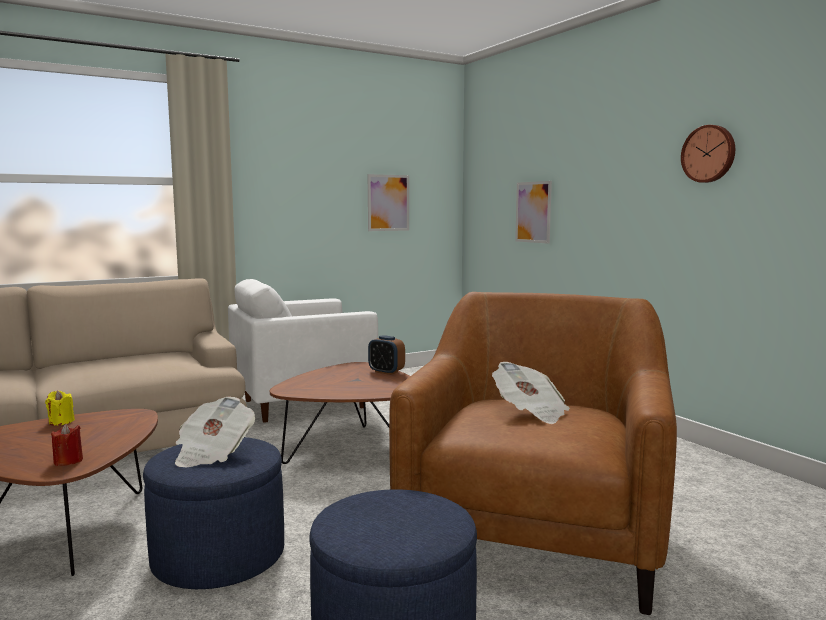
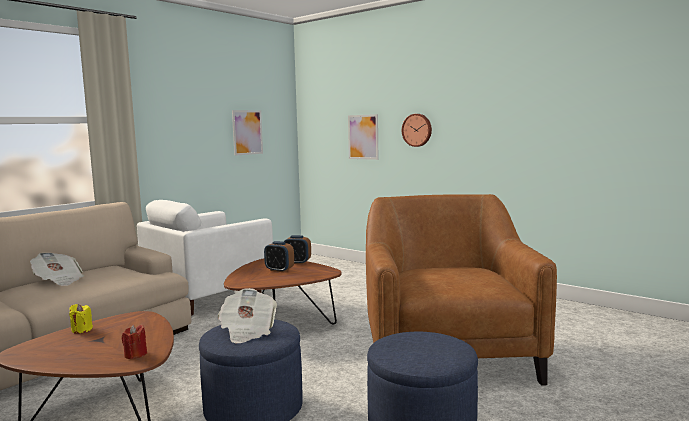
camera: 20 degrees left, 0 degrees up
(353, 379) = (279, 270): none -> alarm clock
(530, 412) = (447, 274): newspaper -> newspaper (58, 281)
(709, 154) = (498, 97): wall clock -> wall clock (417, 130)

